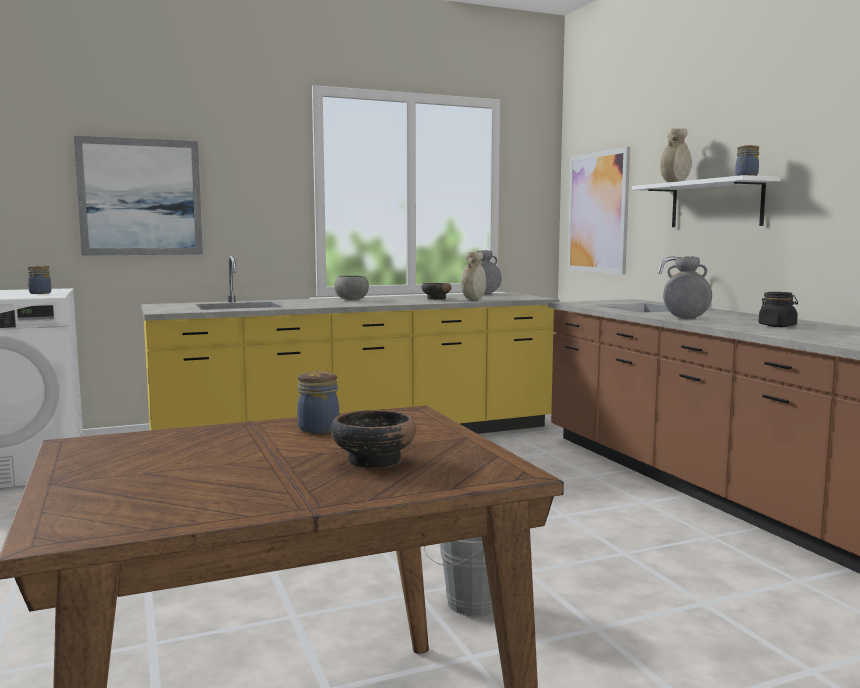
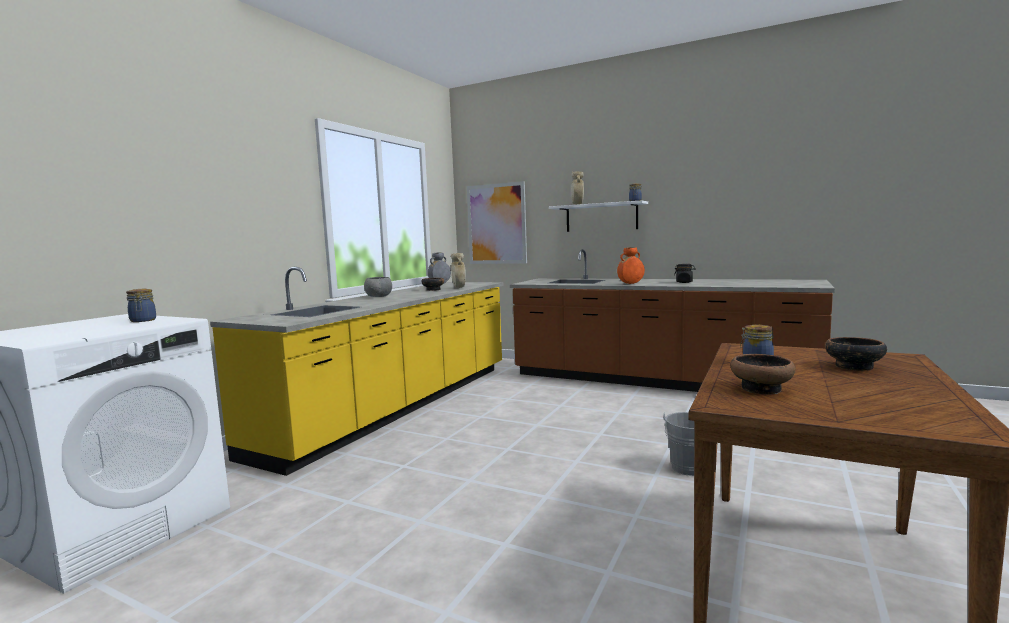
camera: 40 degrees left, 0 degrees up
(140, 197) = (186, 213): picture -> none
(171, 446) = (762, 389): none -> bowl
(686, 318) = (630, 283): grey vase -> orange vase

